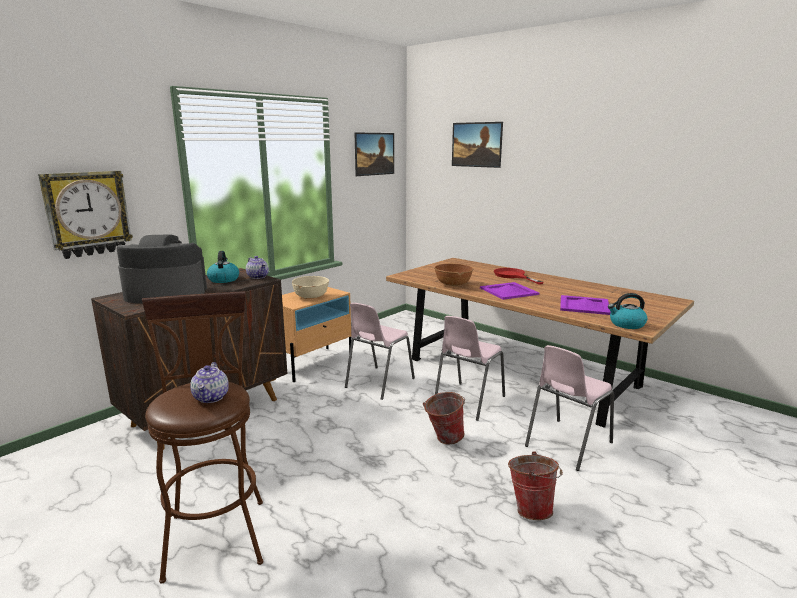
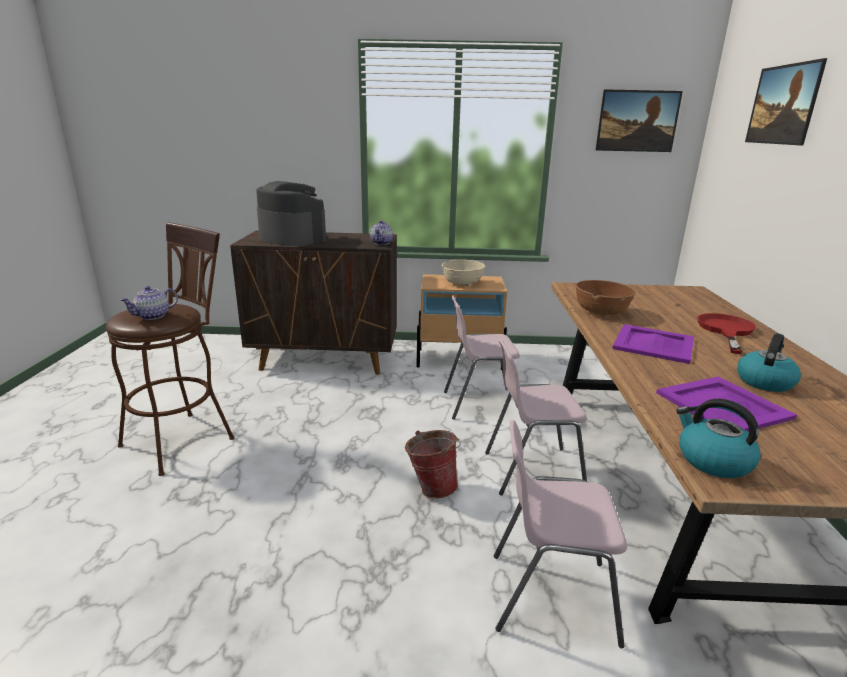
camera: 50 degrees right, 5 degrees up
(87, 213) = (274, 159): wall clock -> none
(223, 279) = (354, 239): kettle -> kettle (764, 381)
(531, 508) = (368, 613): bucket -> none

